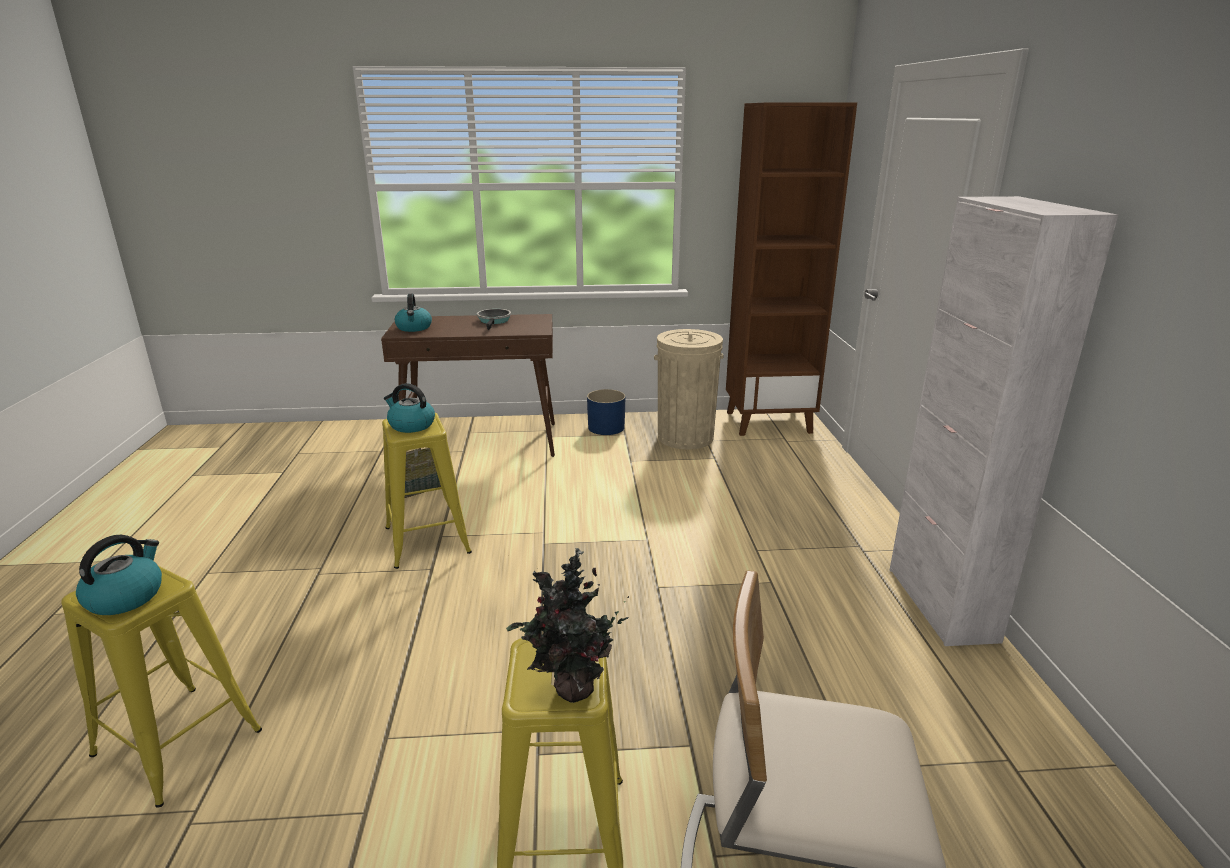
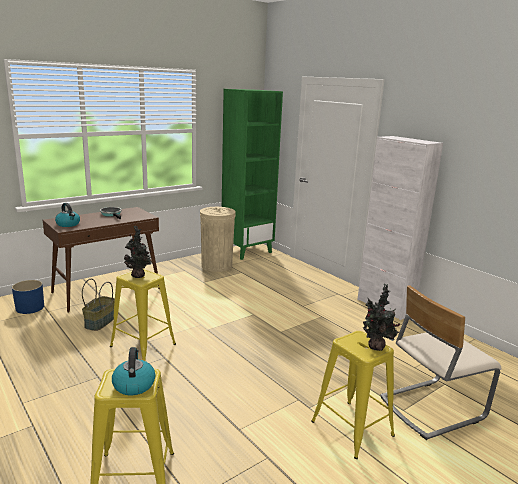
camera: 35 degrees left, 5 degrees down
(411, 425) = (139, 276): kettle -> potted plant
(606, 427) = (170, 269): blue planter -> blue planter (30, 307)
(769, 422) = (247, 251): brown bookcase -> green bookcase

